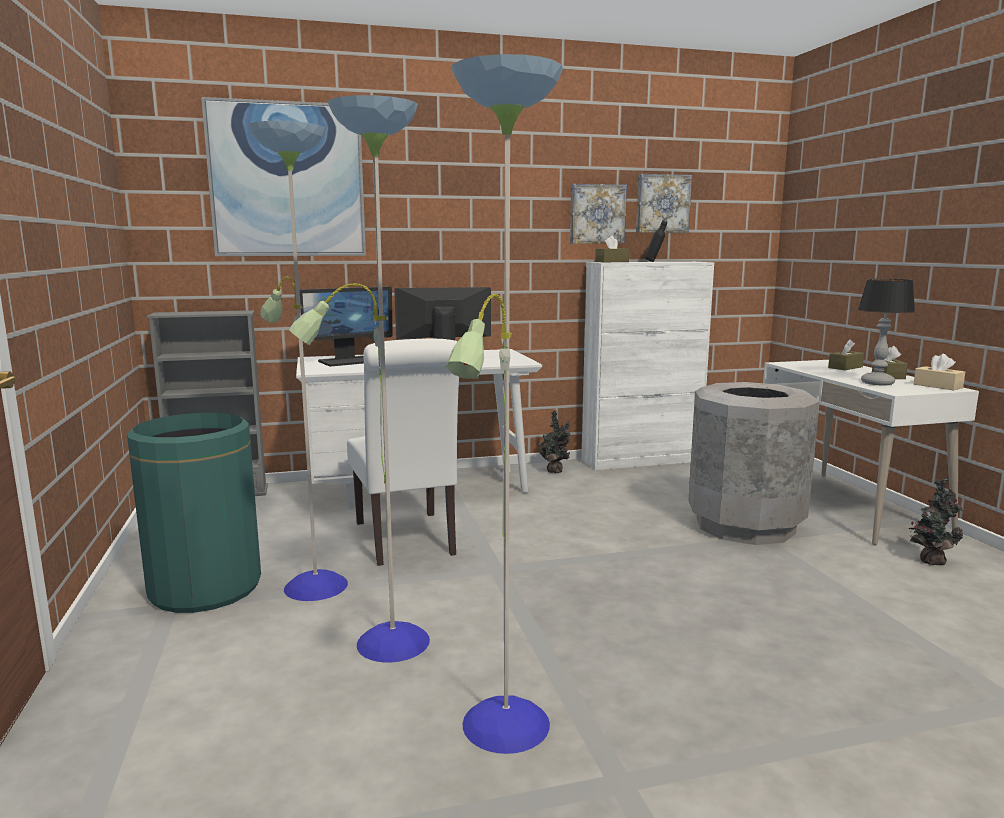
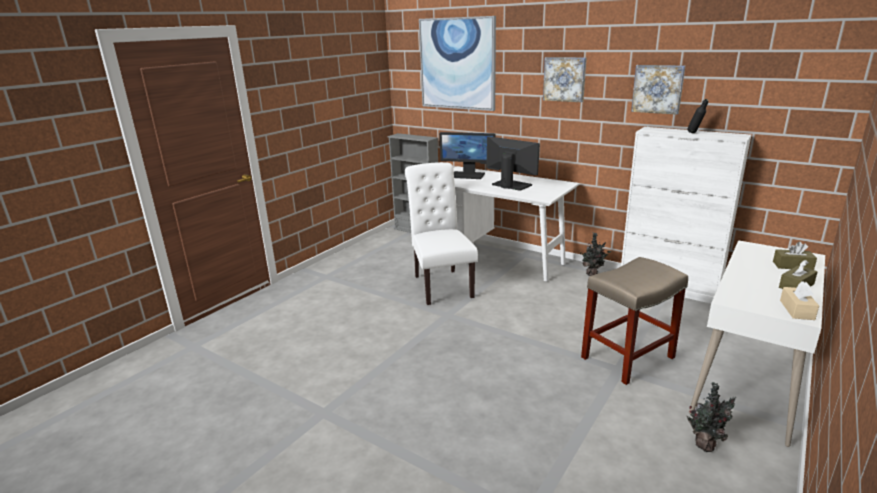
camera: 50 degrees right, 10 degrees up
(205, 588) = (345, 274): green trash can -> none
(388, 643) = (355, 324): floor lamp -> none
(407, 541) = (441, 284): white chair -> white chair turned 135 degrees clockwise
(612, 262) = (657, 129): brown tissue box -> none
(662, 203) = (722, 81): picture -> picture (565, 79)
(744, 525) = (628, 357): grey trash can -> beige stool
(877, 383) = (749, 288): table lamp -> none

